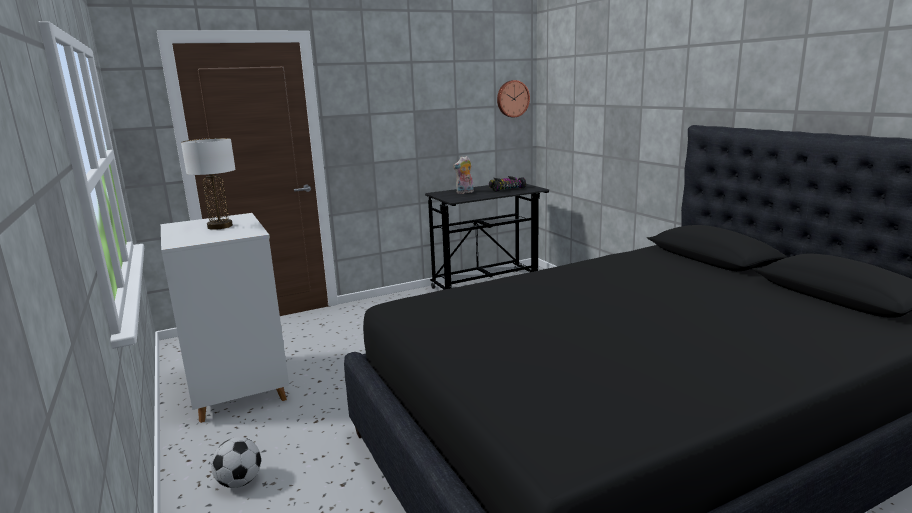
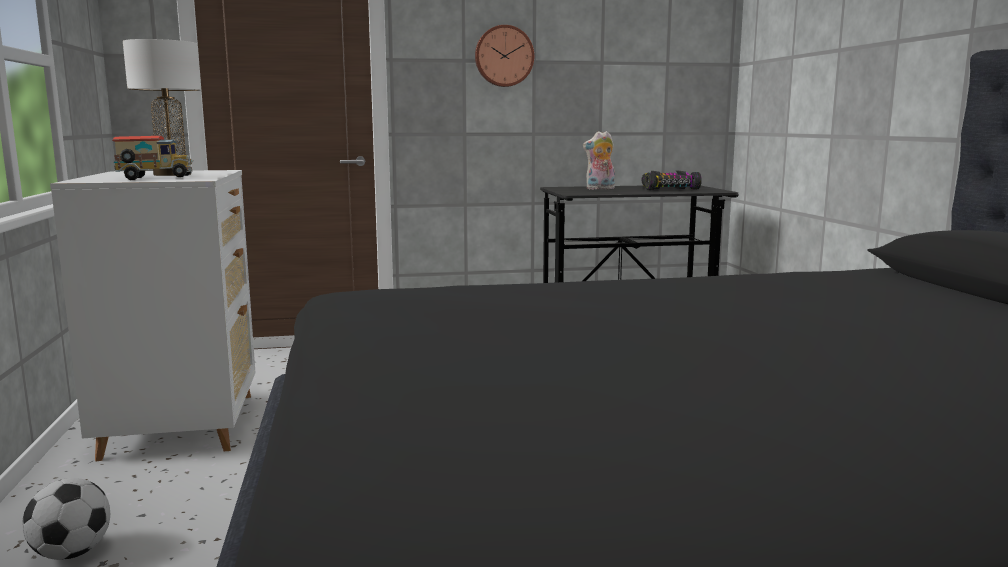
camera: 15 degrees right, 5 degrees down
(223, 235) = (156, 179): none -> toy truck
(512, 98) = (697, 53): wall clock -> wall clock (504, 56)

